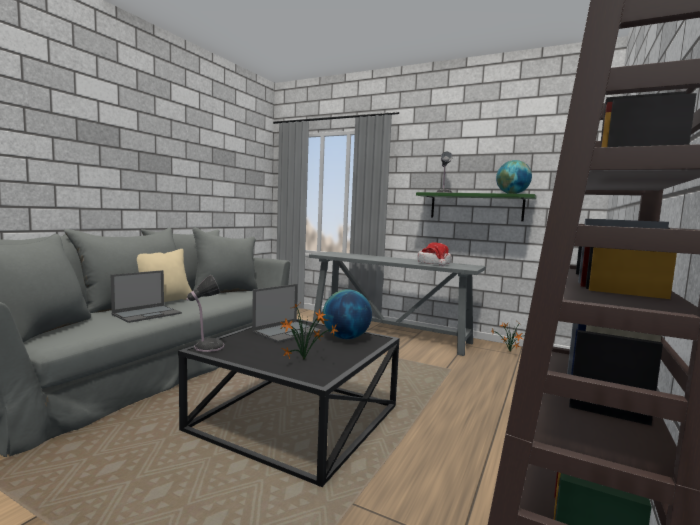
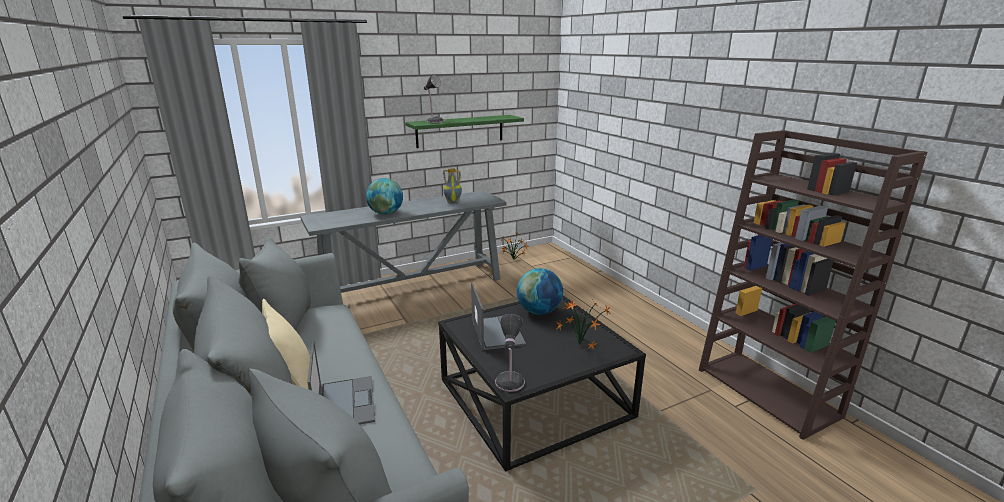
camera: 55 degrees left, 15 degrees up
(434, 263) = (453, 202): hat -> vase
(512, 194) = (500, 117): globe -> globe (386, 213)

